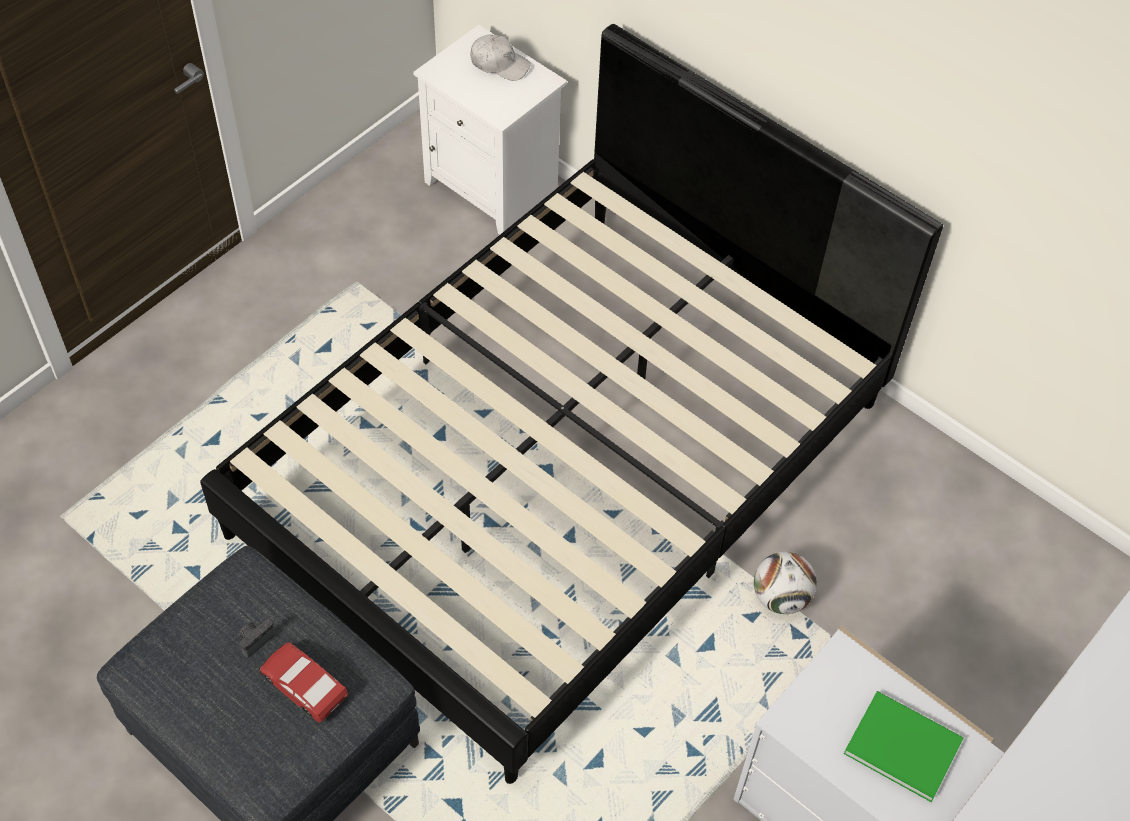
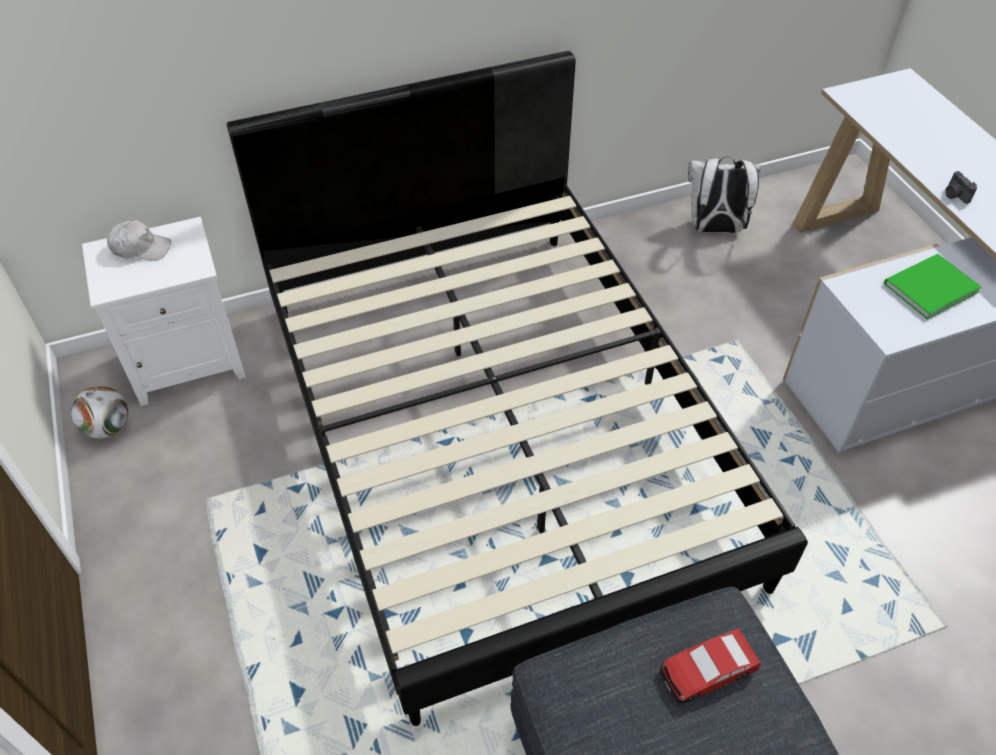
camera: 60 degrees left, 5 degrees down
(255, 640) = (638, 695): camera -> camera (955, 195)
(499, 64) = (141, 248): white cap -> white cap turned 45 degrees clockwise
(781, 597) = (684, 356): football -> football (108, 427)
(1020, 559) = (714, 229): none -> white backpack

